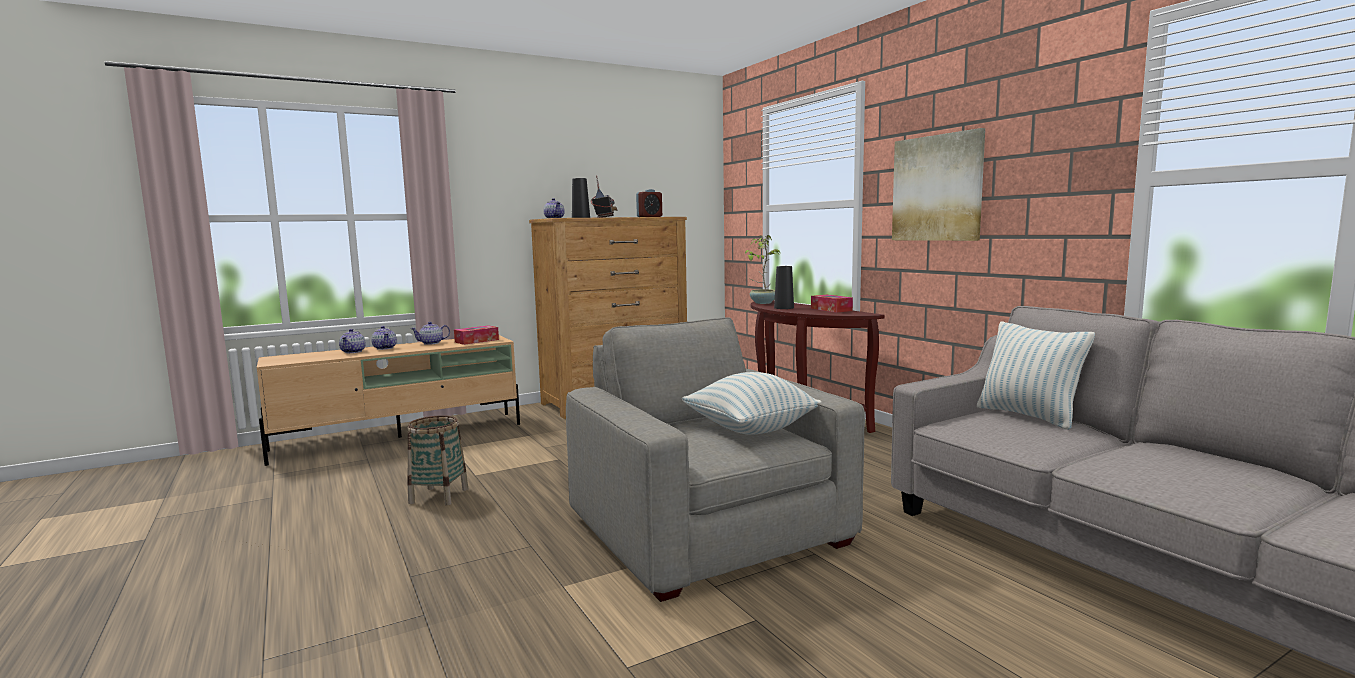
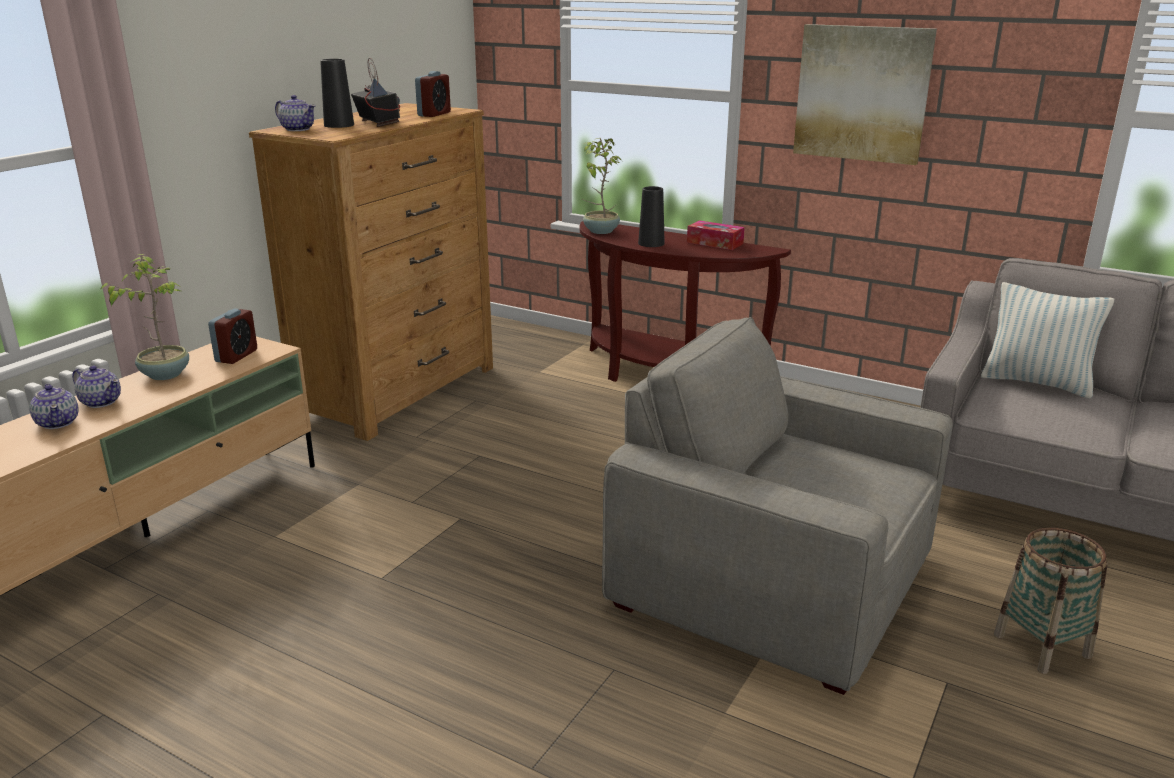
camera: 30 degrees left, 15 degrees up
(431, 343) = (165, 374): teapot -> potted plant
(439, 496) = (381, 629): basket -> basket (1041, 645)
(477, 341) = (236, 356): tissue box -> alarm clock
(750, 429) = (837, 464): pillow -> none

